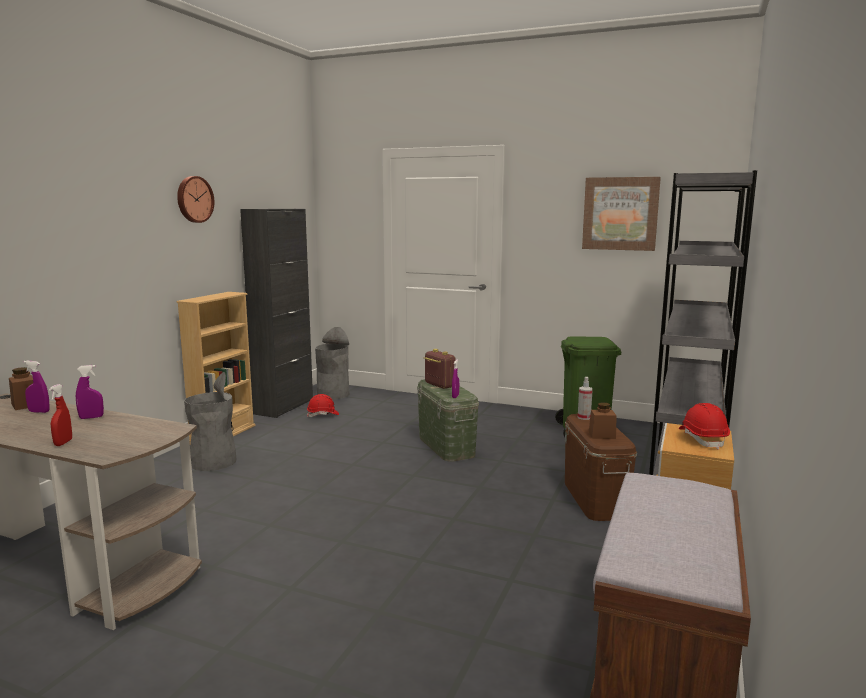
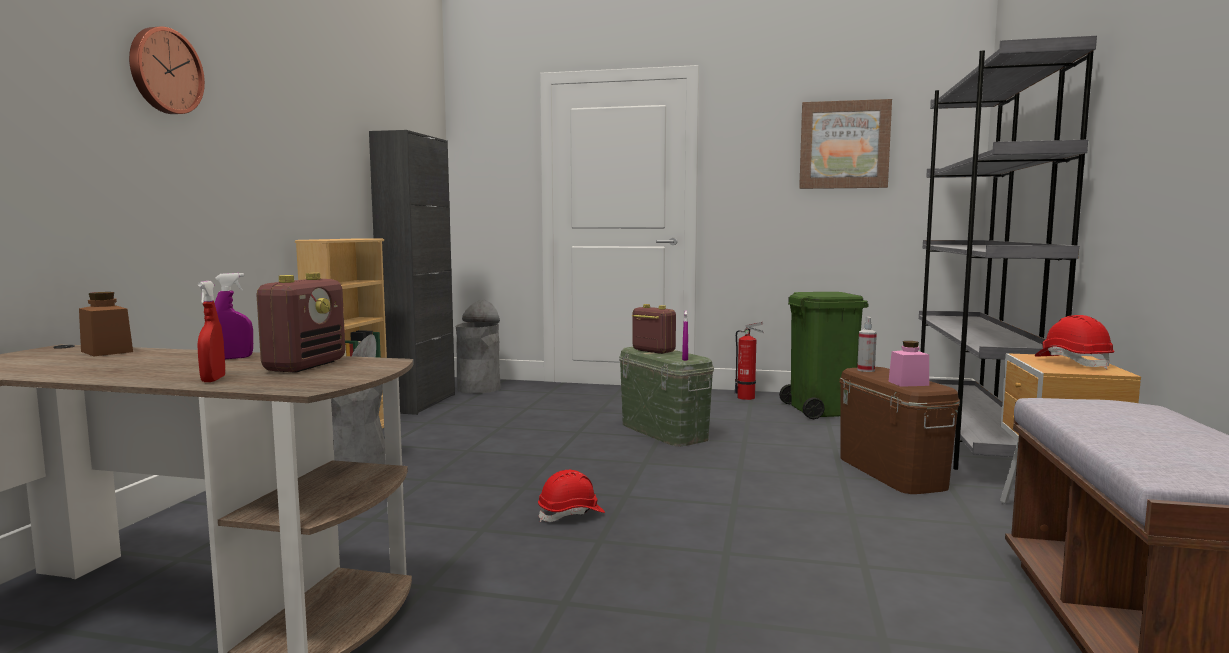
camera: 10 degrees left, 5 degrees down
(39, 411) = (137, 356): purple spray bottle -> none
(125, 430) = (305, 366): none -> radio
(194, 199) = (315, 106): wall clock -> wall clock (164, 71)
(323, 415) = (478, 409): red hard hat -> red hard hat (571, 514)
(534, 415) = (748, 398): none -> fire extinguisher
(602, 435) = (908, 383): brown jar -> pink jar

